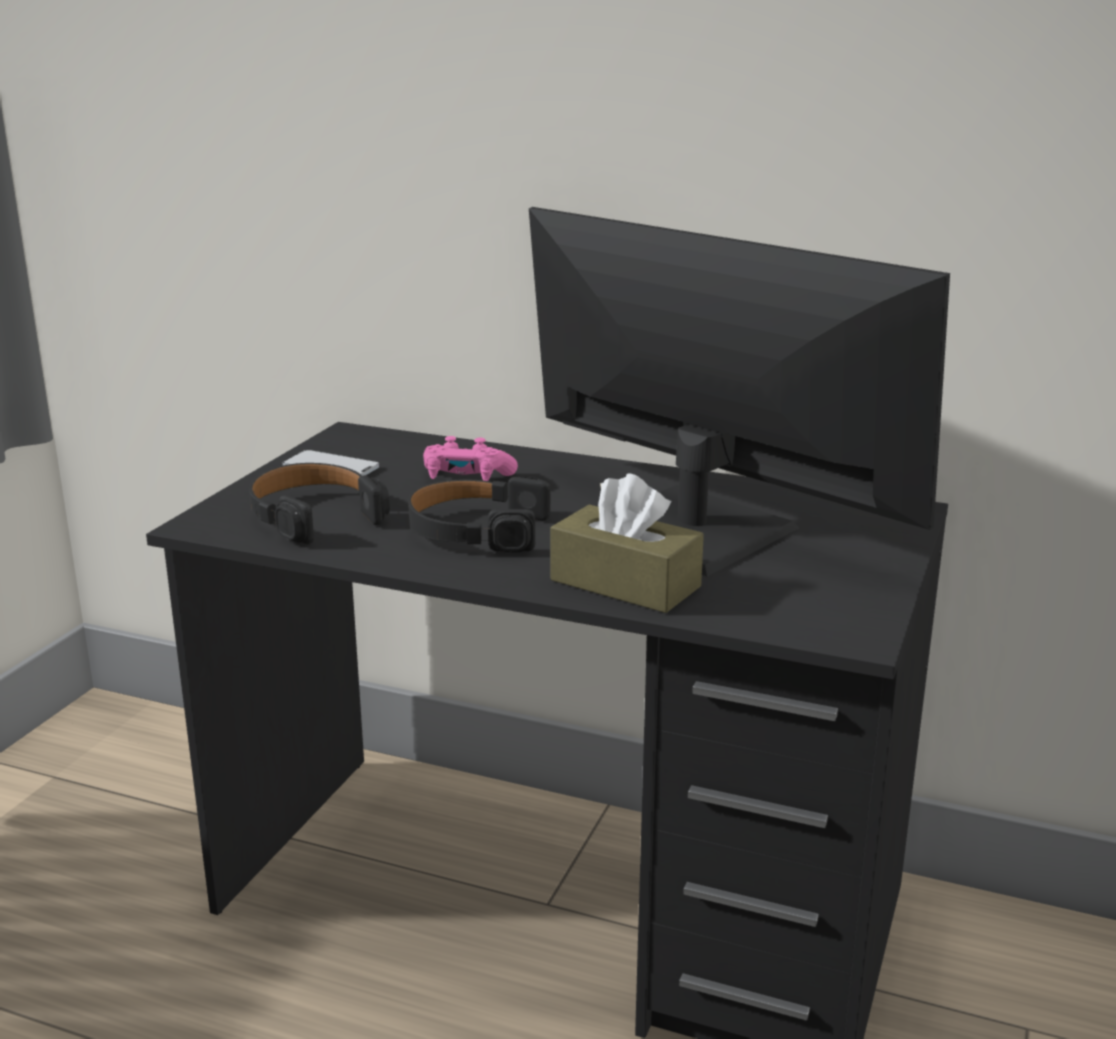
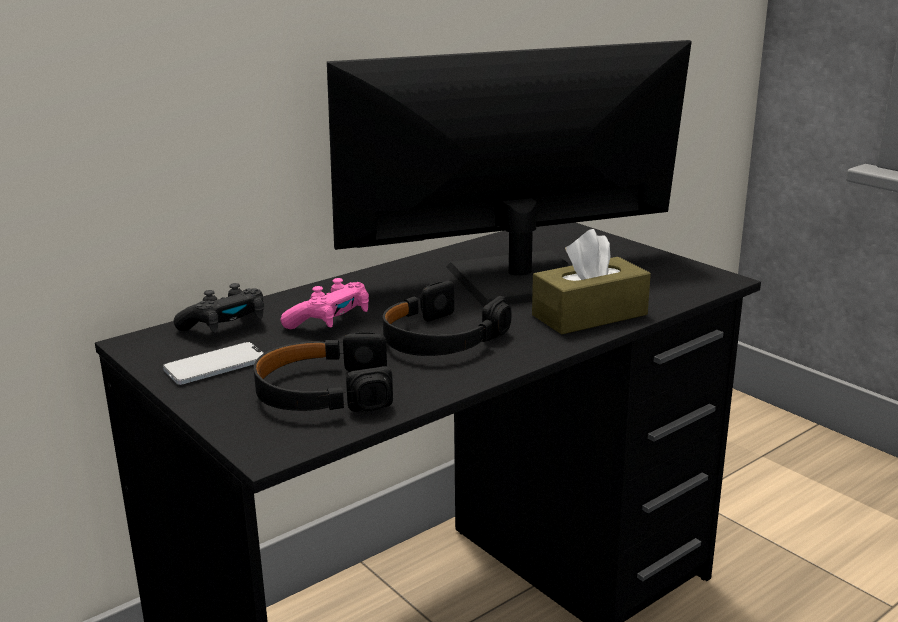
camera: 60 degrees left, 0 degrees up
(412, 449) = (226, 326): none -> black game controller

